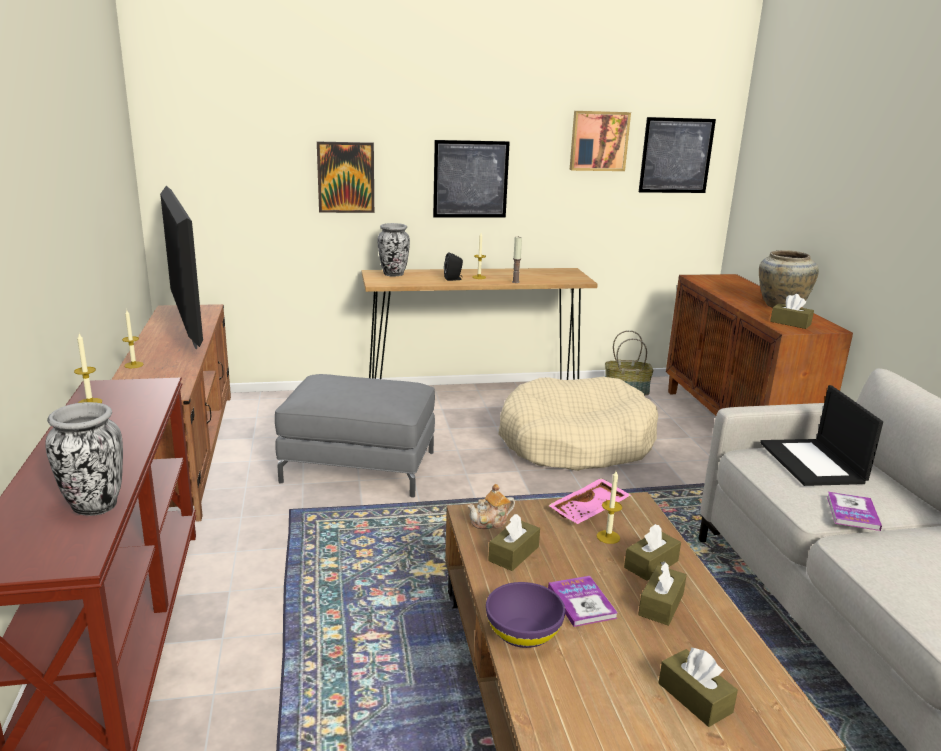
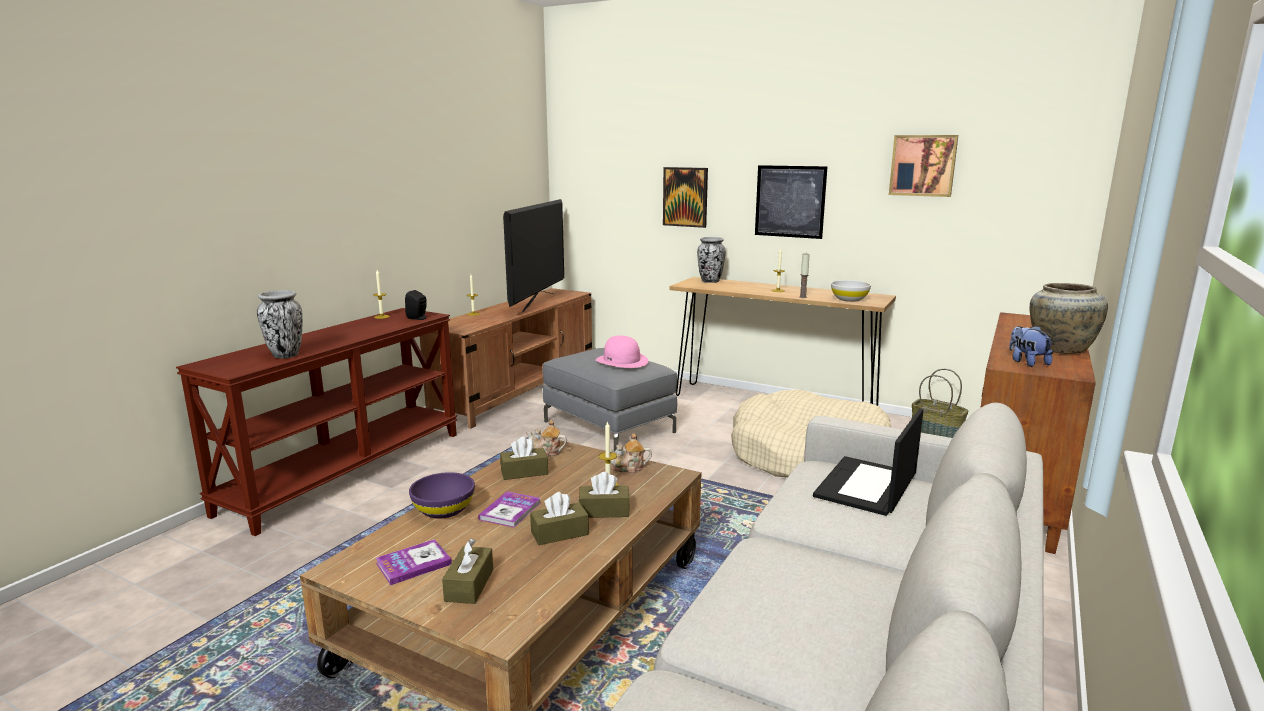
camera: 40 degrees right, 5 degrees down
(379, 387) = (622, 361): none -> pink hat
(453, 279) = (752, 289): black speaker -> black speaker (418, 318)
(556, 278) = (849, 299): none -> white bowl
(589, 510) = (628, 468): pink tray -> teapot
(676, 155) = (1019, 181): picture -> none
(790, 323) = (1026, 362): brown tissue box -> plush toy
(852, 513) = (818, 528): book -> book (413, 563)

